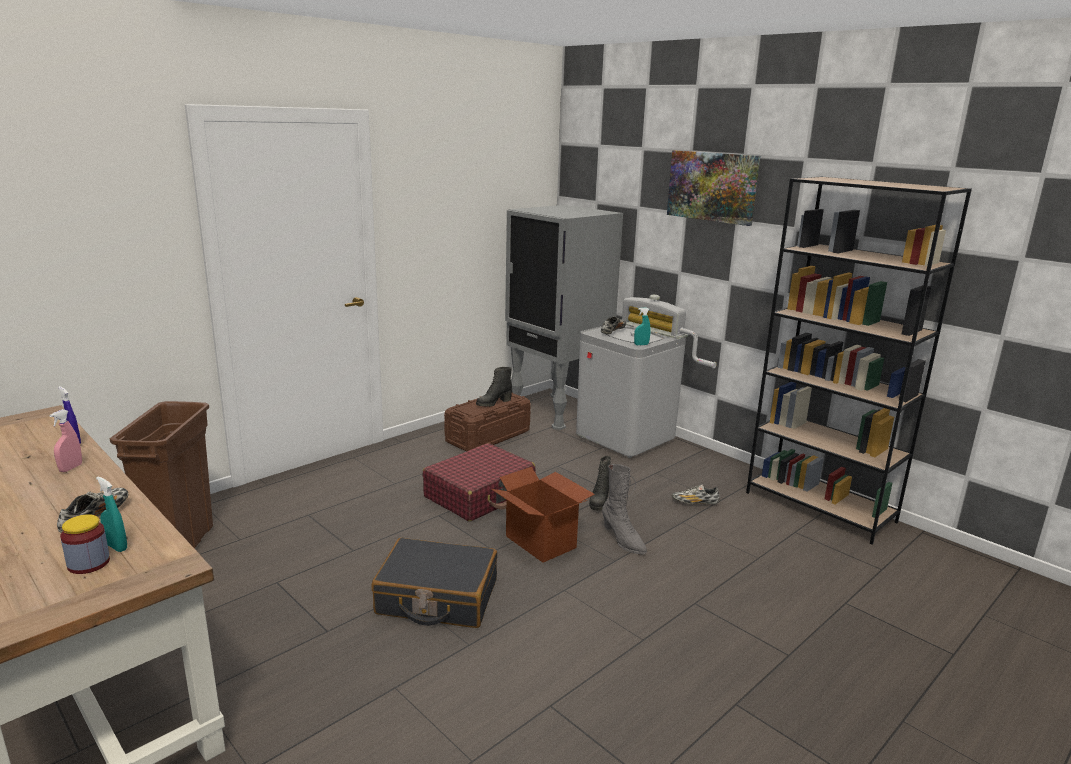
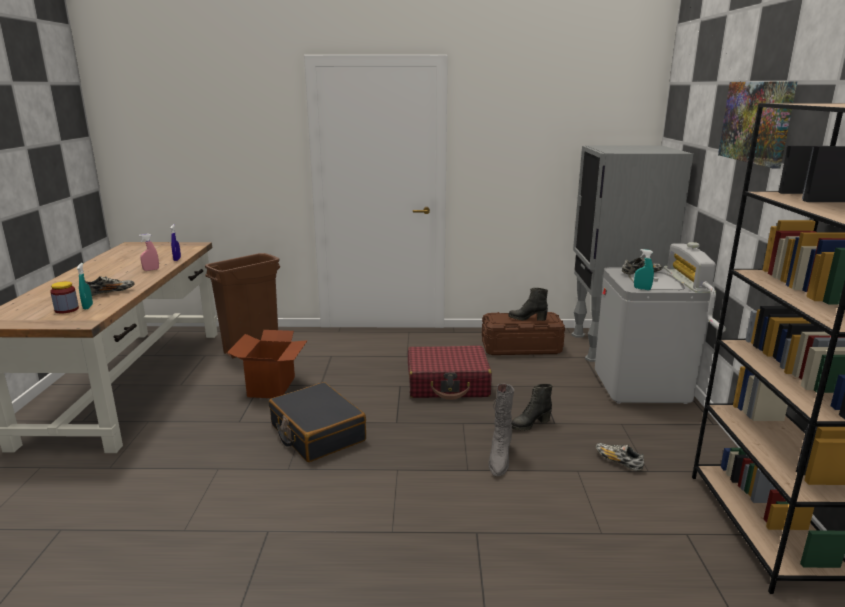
camera: 45 degrees right, 0 degrees up
(541, 541) = (437, 431): cardboard box -> cardboard box (272, 386)

